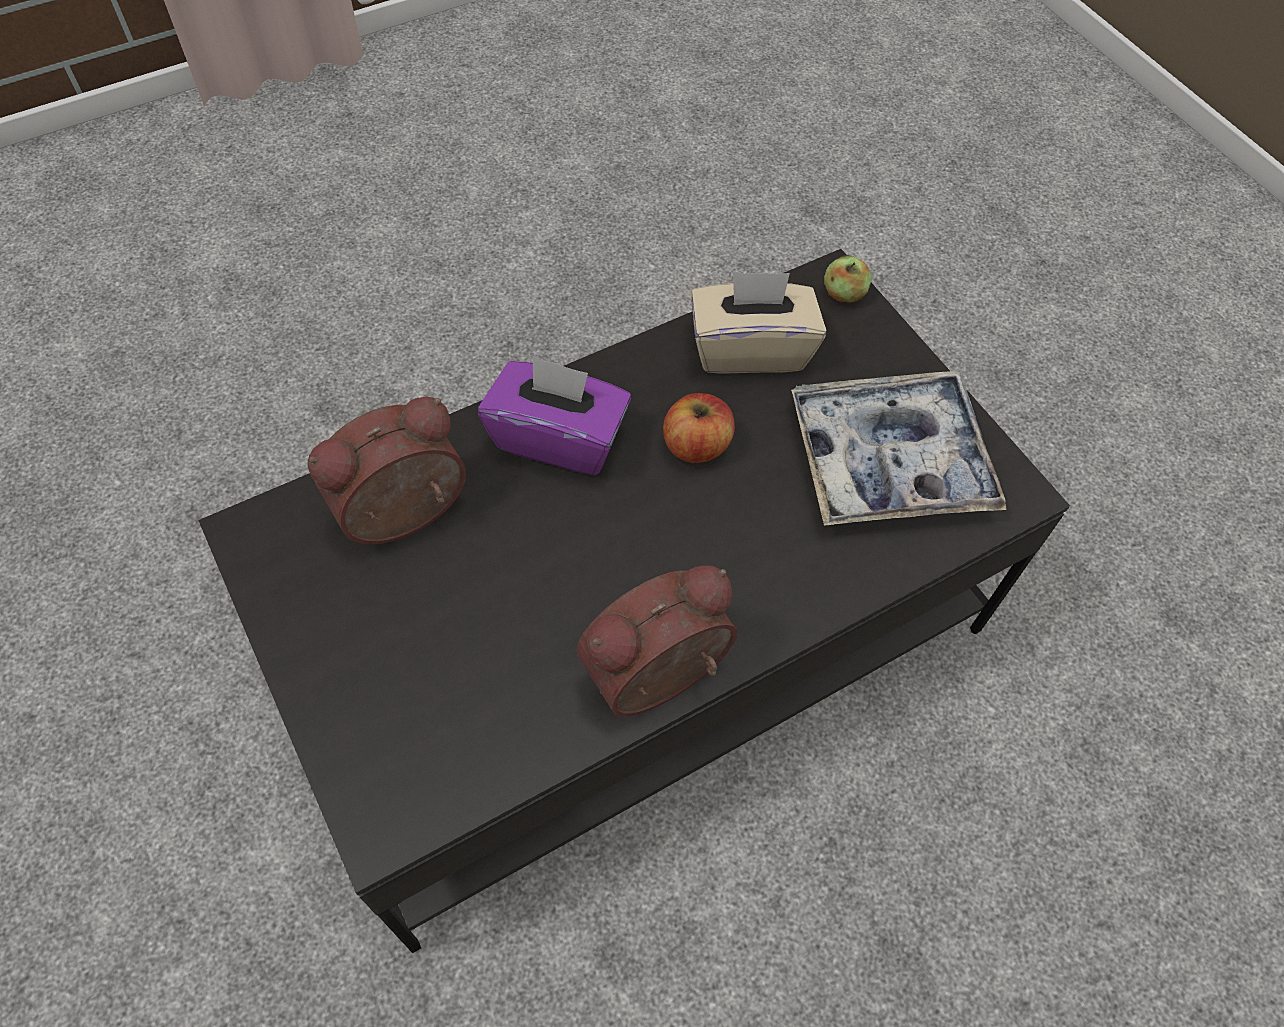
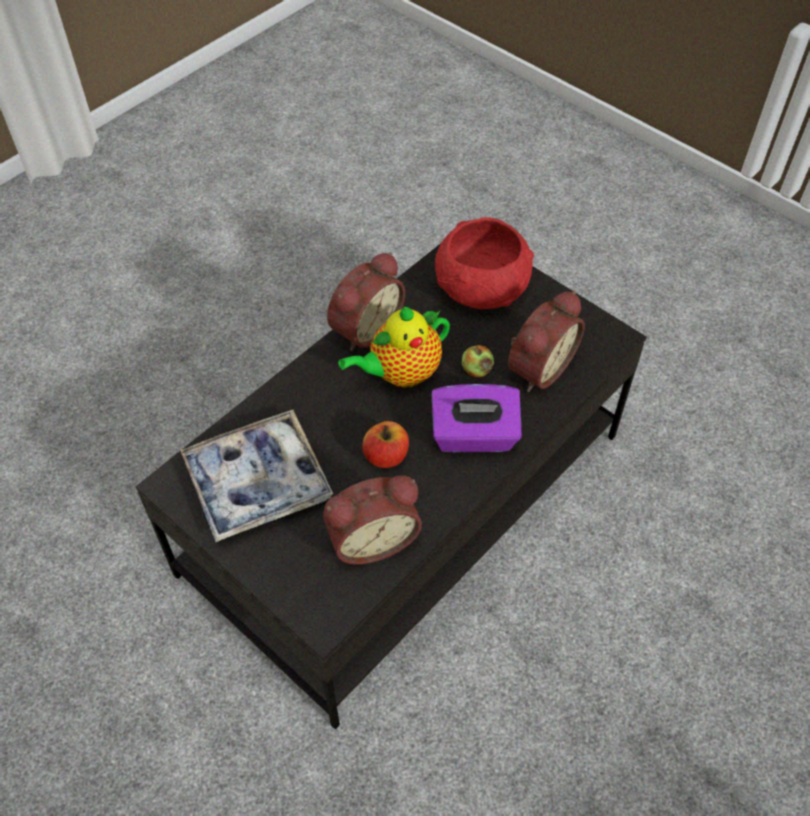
camera: 165 degrees right, 5 degrees down
(410, 706) = (481, 287): none -> red bowl
(627, 570) = (401, 373): none -> teapot
(750, 348) = (371, 538): beige tissue box -> alarm clock
(843, 294) = (312, 609): apple -> apple (476, 370)

